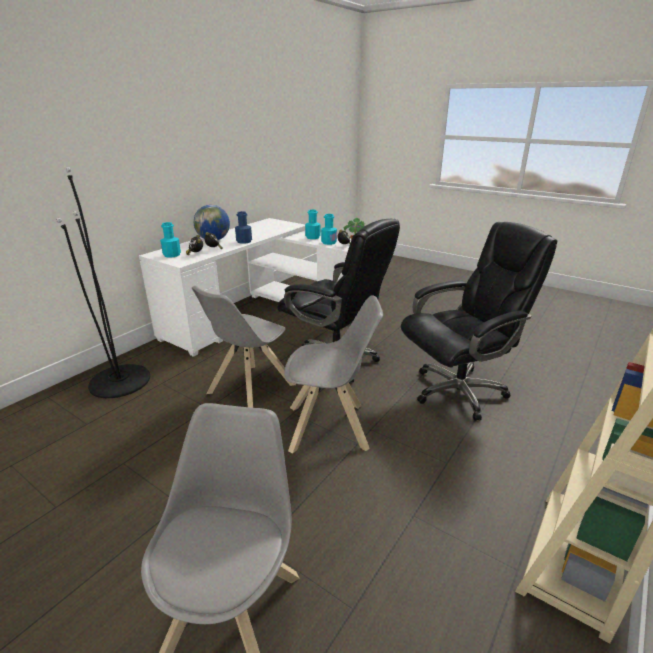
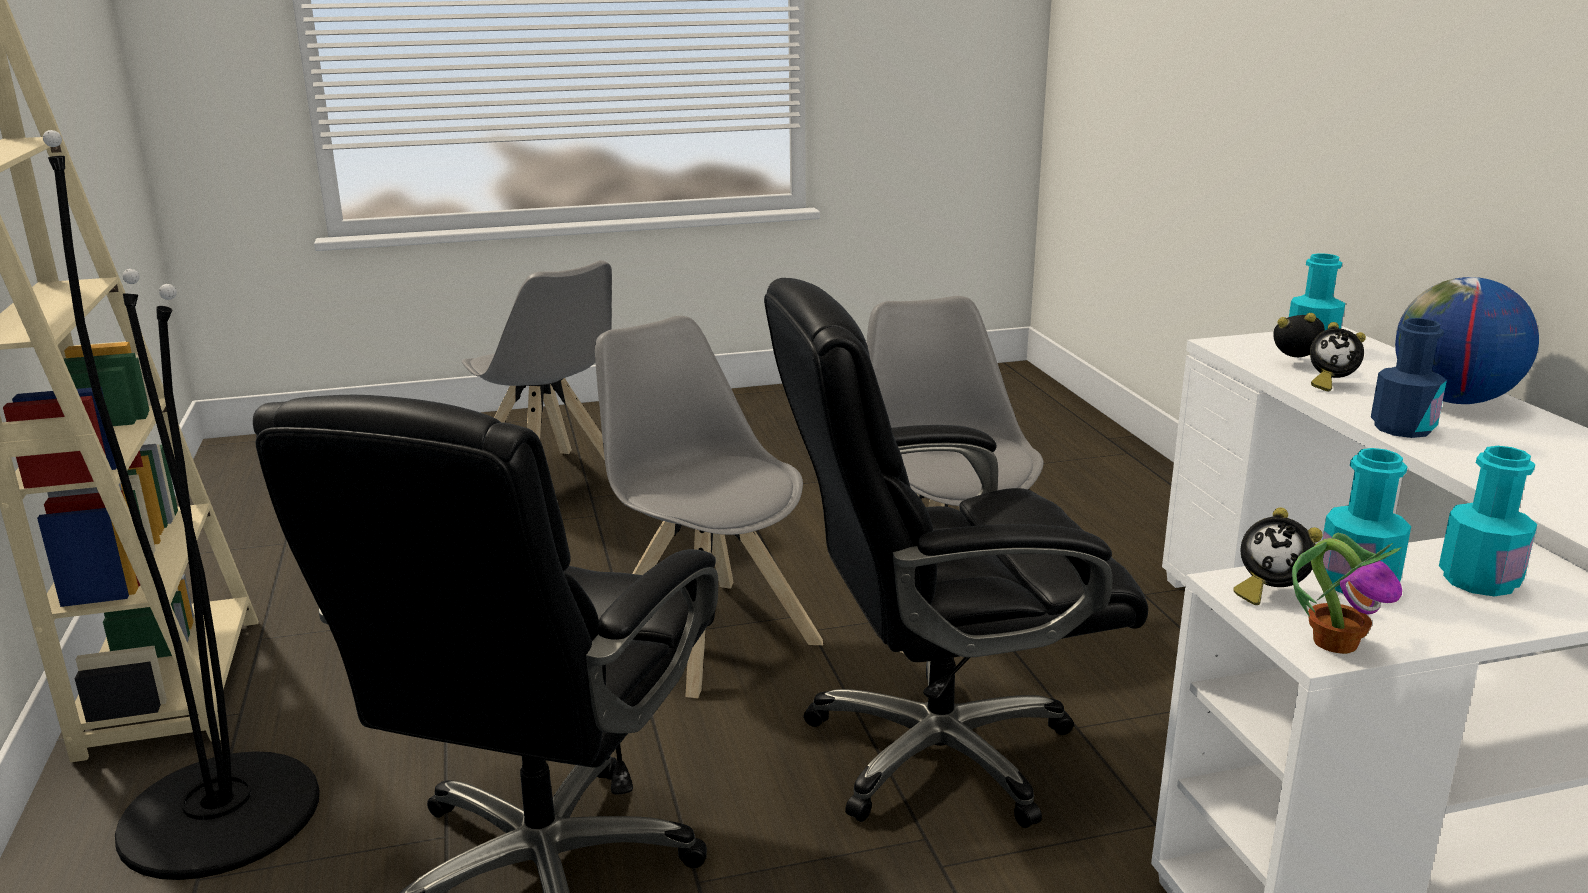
camera: 130 degrees right, 5 degrees down
(120, 381) = (1125, 502): black floor lamp -> black floor lamp (220, 814)
(330, 427) = (707, 632): grey chair -> grey chair turned 105 degrees clockwise

